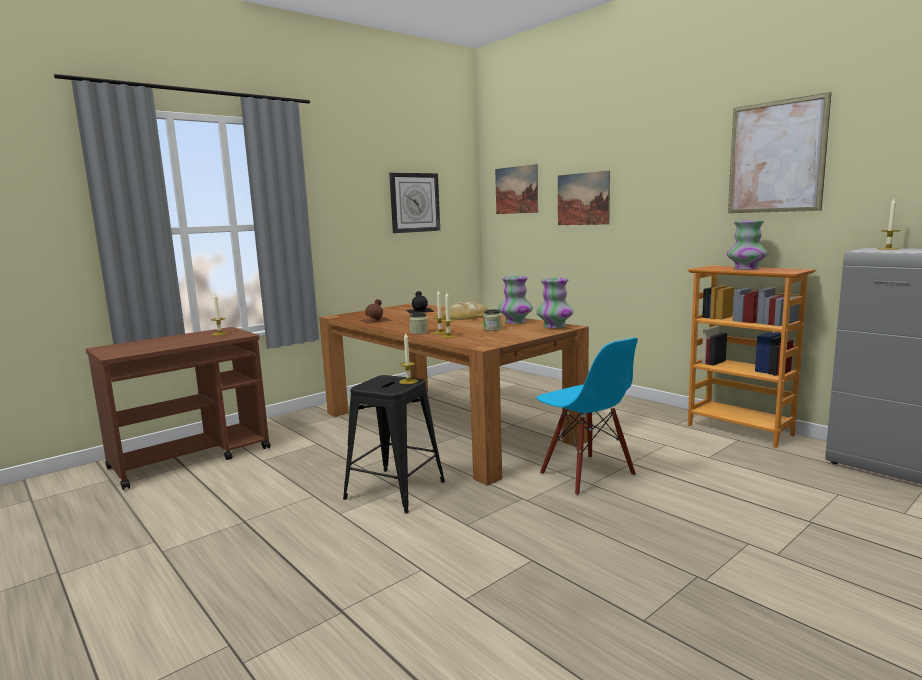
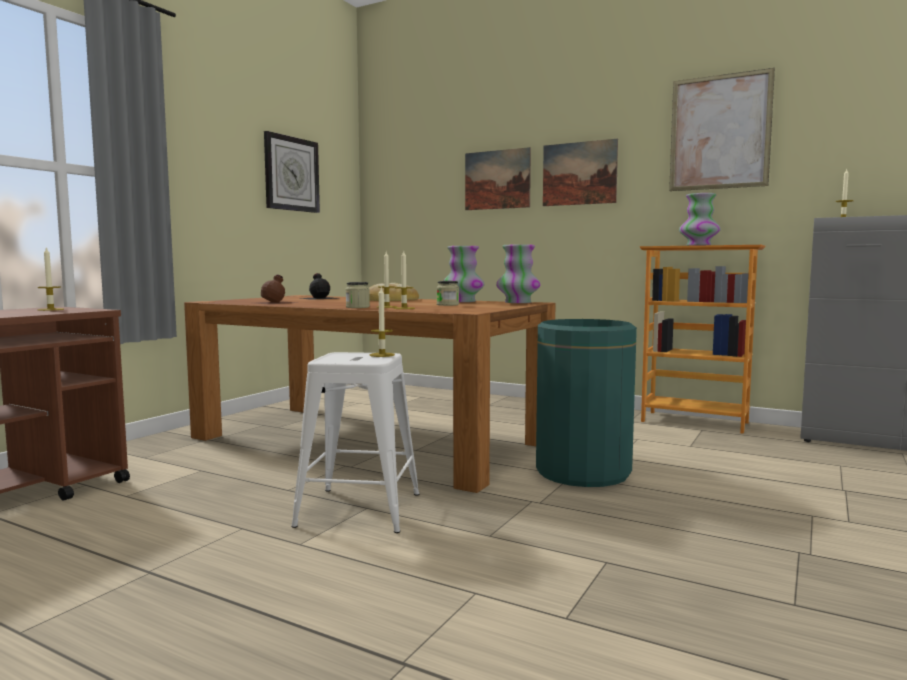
camera: 20 degrees left, 5 degrees down
(395, 490) = (360, 510): black stool -> white stool
(516, 190) = (410, 171): picture -> picture (579, 173)
(586, 475) = (583, 472): blue chair -> green trash can

